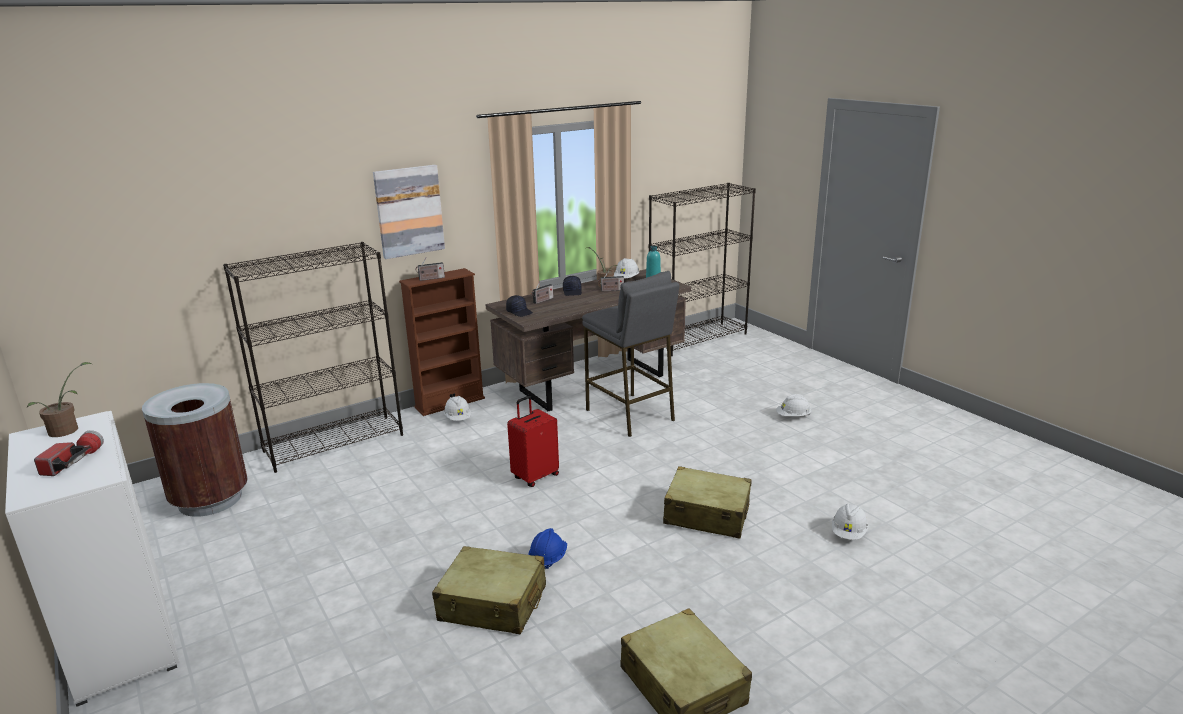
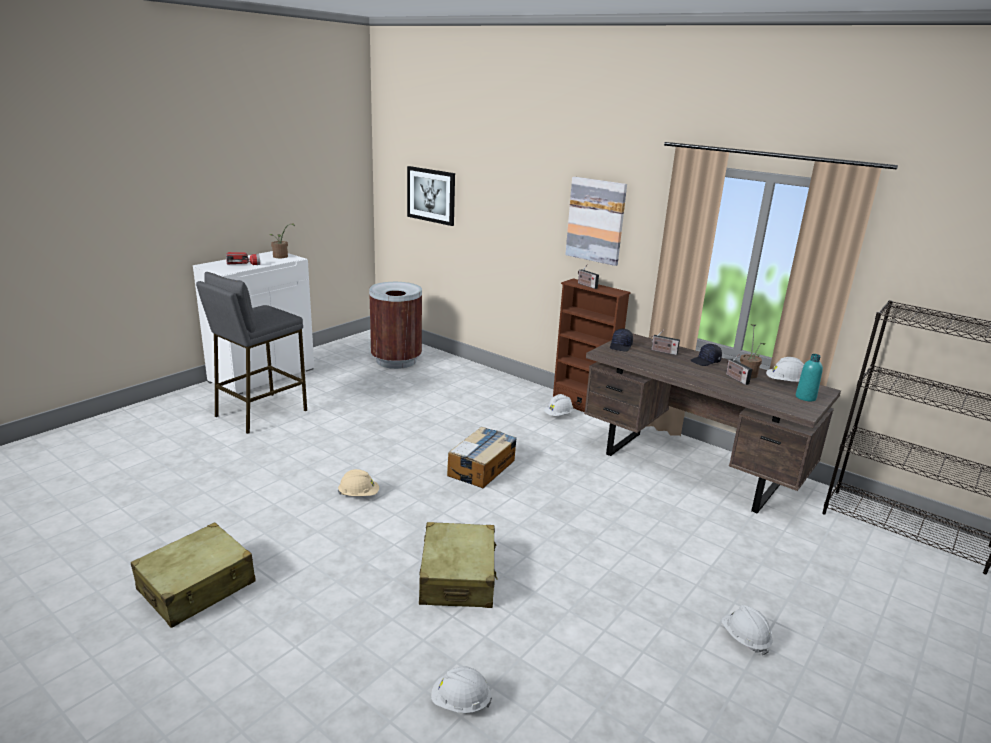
camera: 70 degrees right, 0 degrees up
(138, 257) = (431, 195): none -> picture
(334, 442) = (487, 378): black bookcase -> none
(493, 604) = (298, 480): beige suitcase -> none
(535, 476) = (482, 467): red suitcase -> cardboard box
(548, 559) = (359, 495): blue hard hat -> beige hard hat
(630, 415) = (637, 502): grey stool -> grey stool (260, 413)

